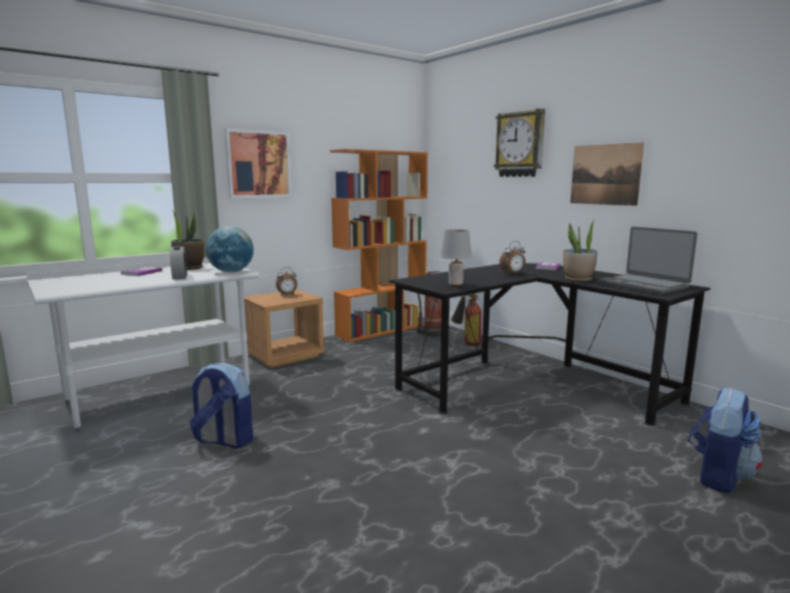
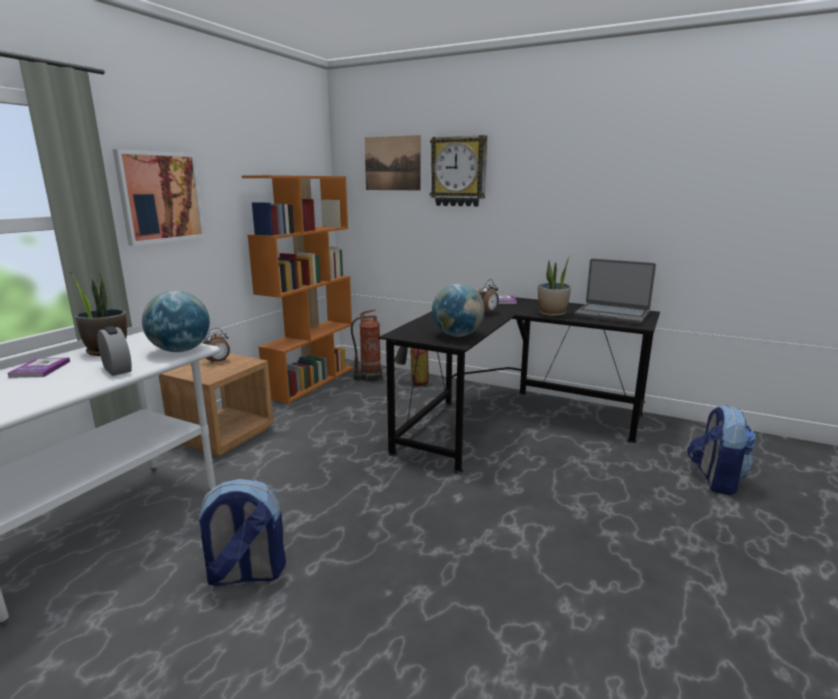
camera: 25 degrees left, 5 degrees up
(455, 285) = (457, 335): grey table lamp -> globe
(605, 174) = (556, 206): picture -> picture (392, 163)

